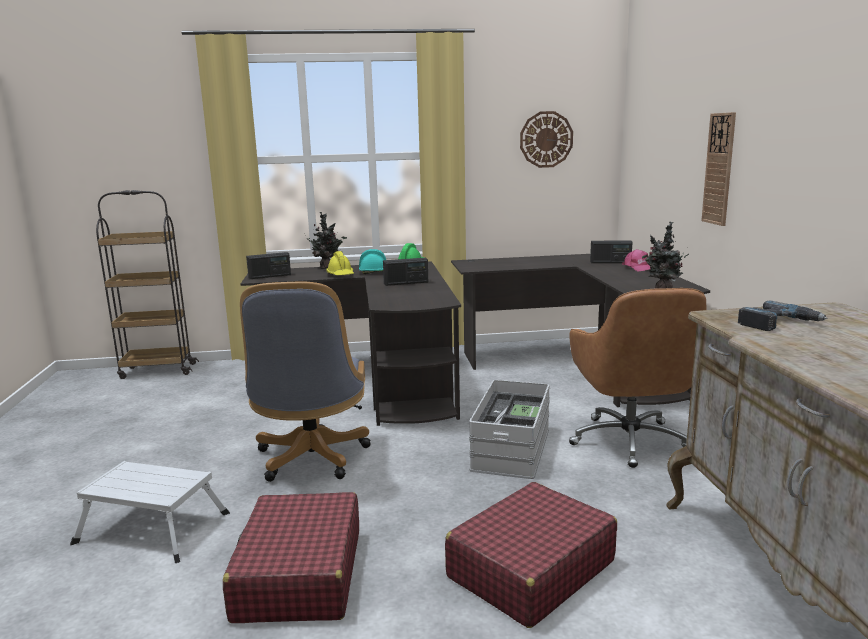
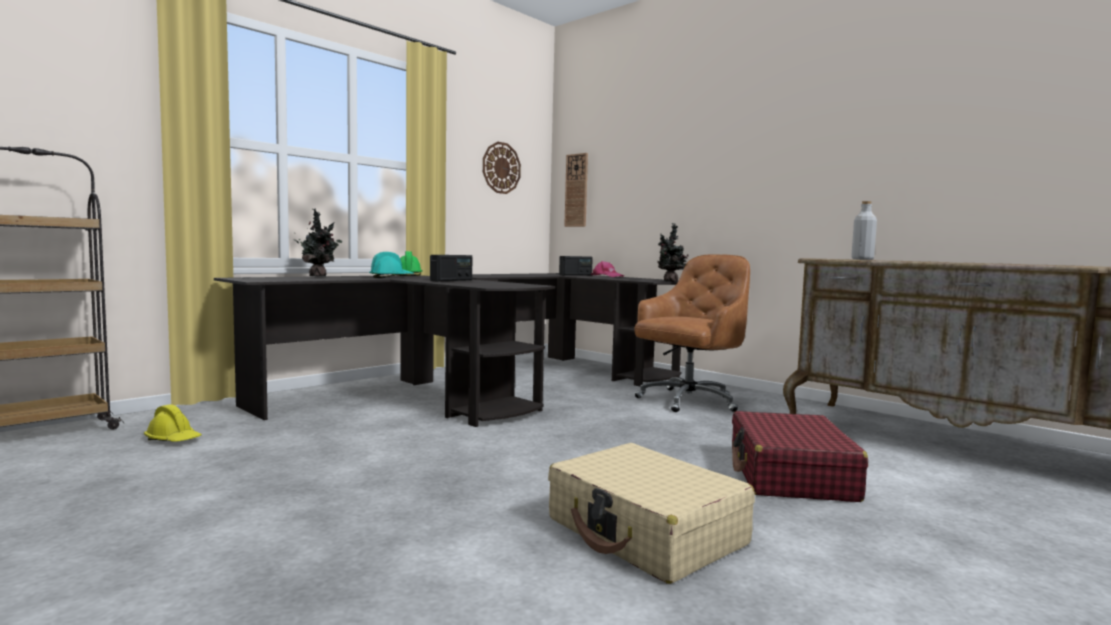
camera: 40 degrees left, 10 degrees down
(152, 527) = (397, 554): white step ladder -> none
(269, 276) = (266, 279): radio -> none
(299, 575) = (646, 532): red suitcase -> beige suitcase
(311, 462) = (469, 462): blue office chair -> none
(341, 275) = (357, 278): yellow hard hat -> yellow hard hat (173, 440)
(512, 448) = (624, 419): grey storage box -> none
(628, 441) = (689, 401): brown office chair -> brown office chair turned 90 degrees counterclockwise
(719, 169) = (690, 187): wall clock -> wall clock (576, 190)
(778, 323) = (862, 259): power drill -> grey bottle

